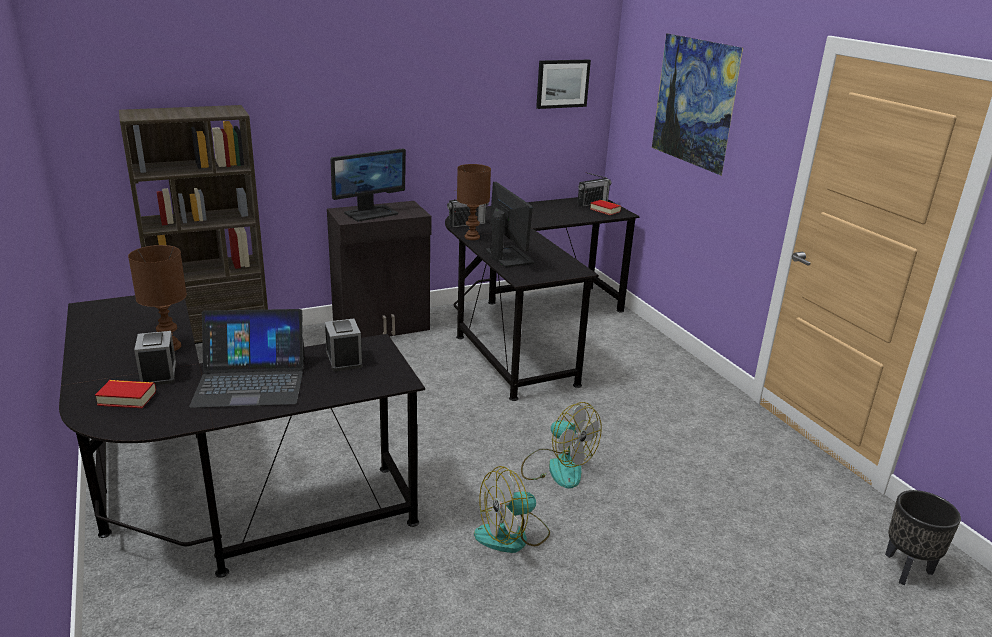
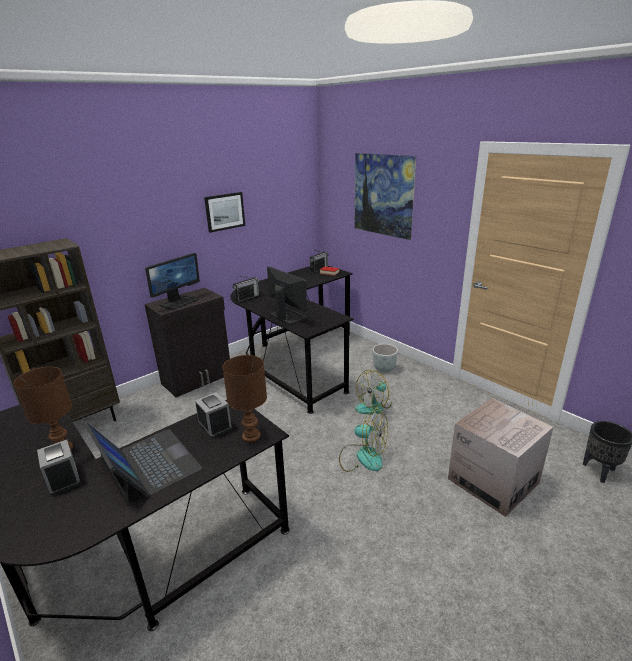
camera: 15 degrees left, 0 degrees up
(127, 398) = (42, 512): book -> none
(251, 381) = (148, 465): laptop -> laptop turned 105 degrees counterclockwise
(472, 237) = (255, 306): brown table lamp -> brown table lamp (251, 436)
(512, 535) = (358, 519): fan -> fan (374, 406)
(562, 83) = (288, 194): picture -> picture (224, 211)
(651, 366) = (384, 368): none -> grey planter
(728, 540) = (493, 481): none -> cardboard box

